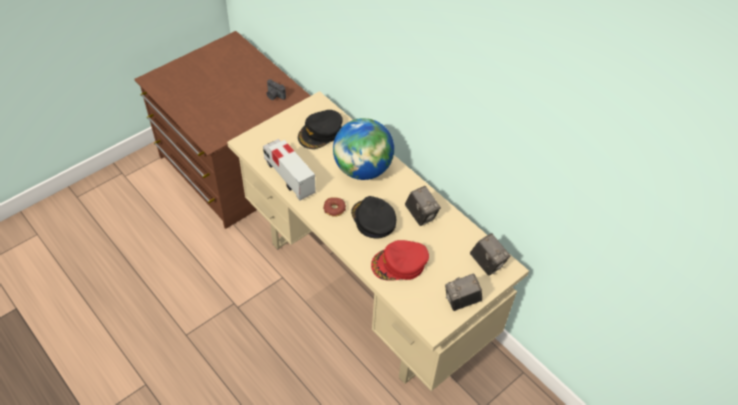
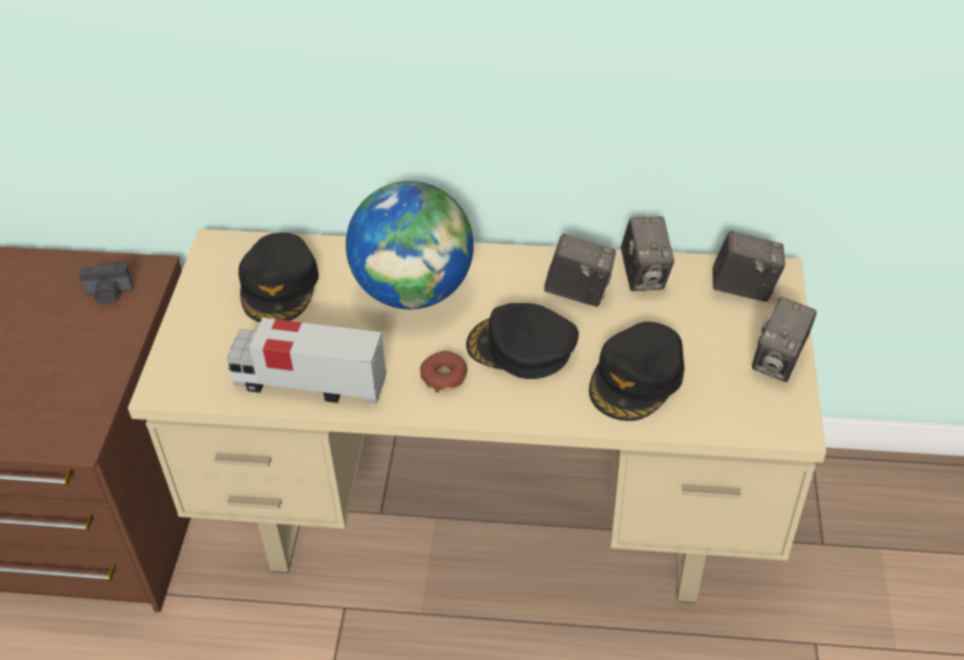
camera: 40 degrees left, 5 degrees down
(399, 264) = (637, 379): red cap -> black cap
(454, 228) = (644, 276): none -> camera

